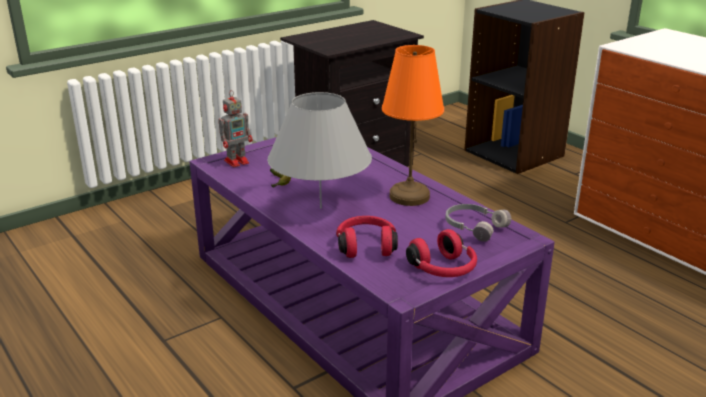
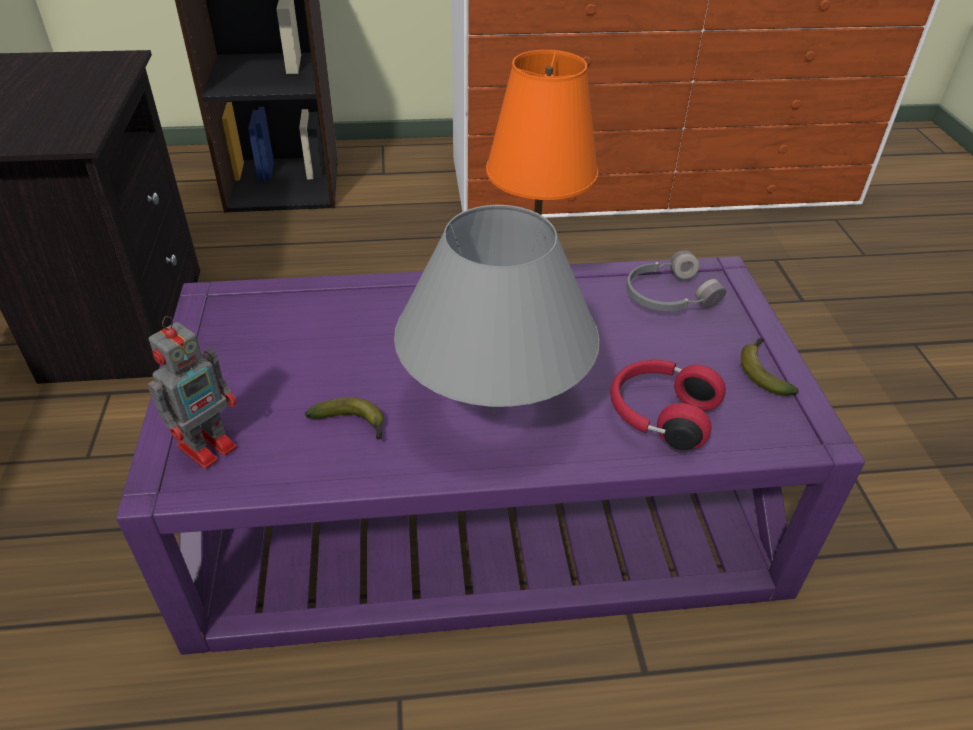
camera: 60 degrees left, 15 degrees up
(237, 161) = (209, 445): toy robot -> toy robot turned 45 degrees clockwise
(443, 269) = (763, 371): red headphones -> banana

